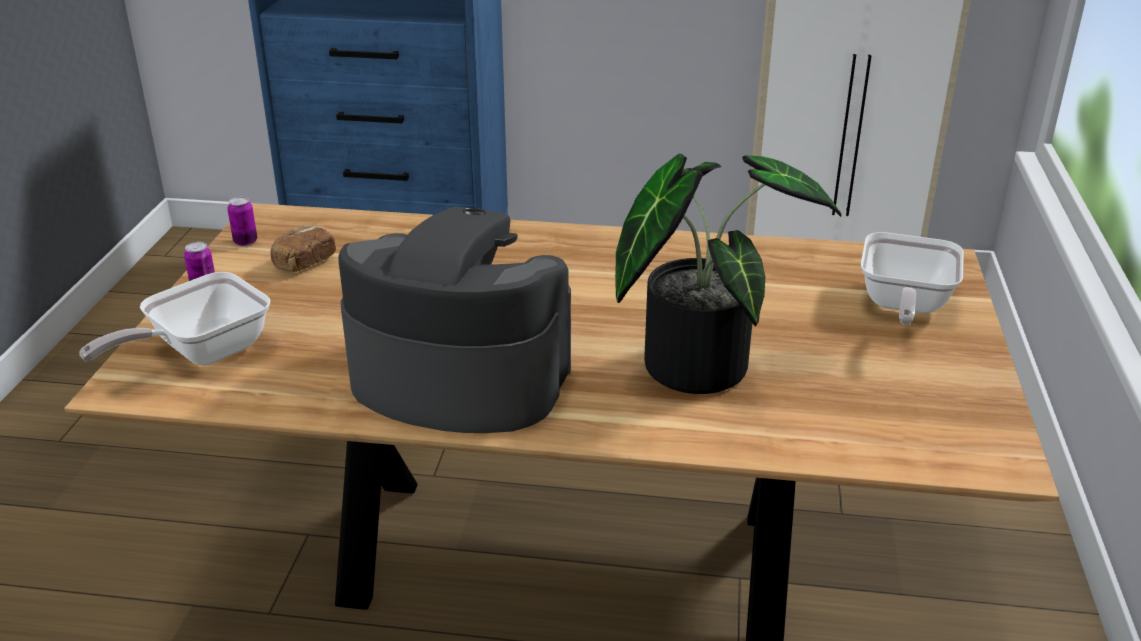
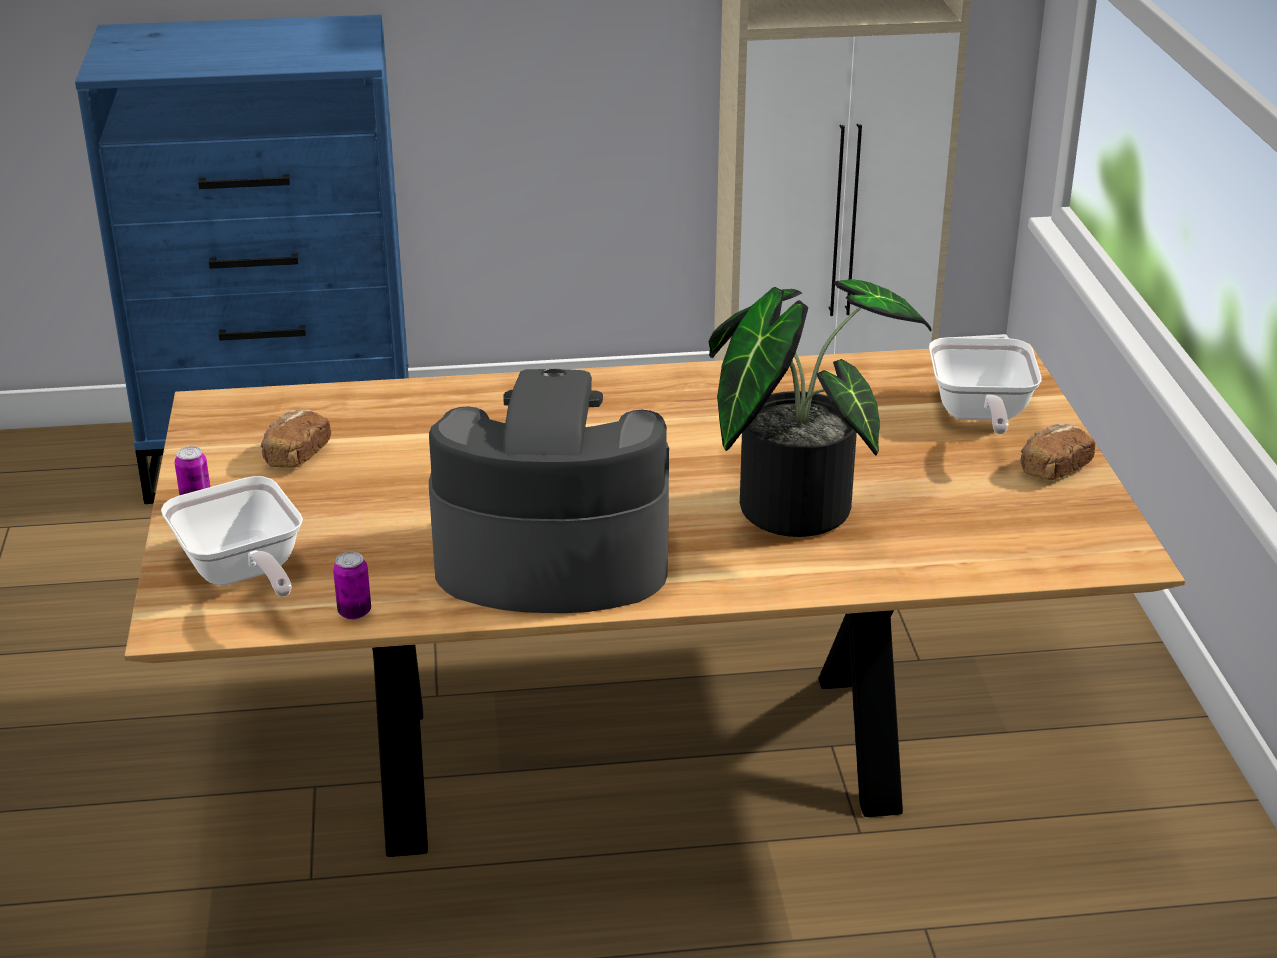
camera: 15 degrees left, 0 degrees up
(200, 353) = (242, 573): frying pan -> frying pan turned 60 degrees counterclockwise
(245, 242) = (207, 440): can -> can (354, 612)
(957, 364) = (1053, 468): none -> bread

